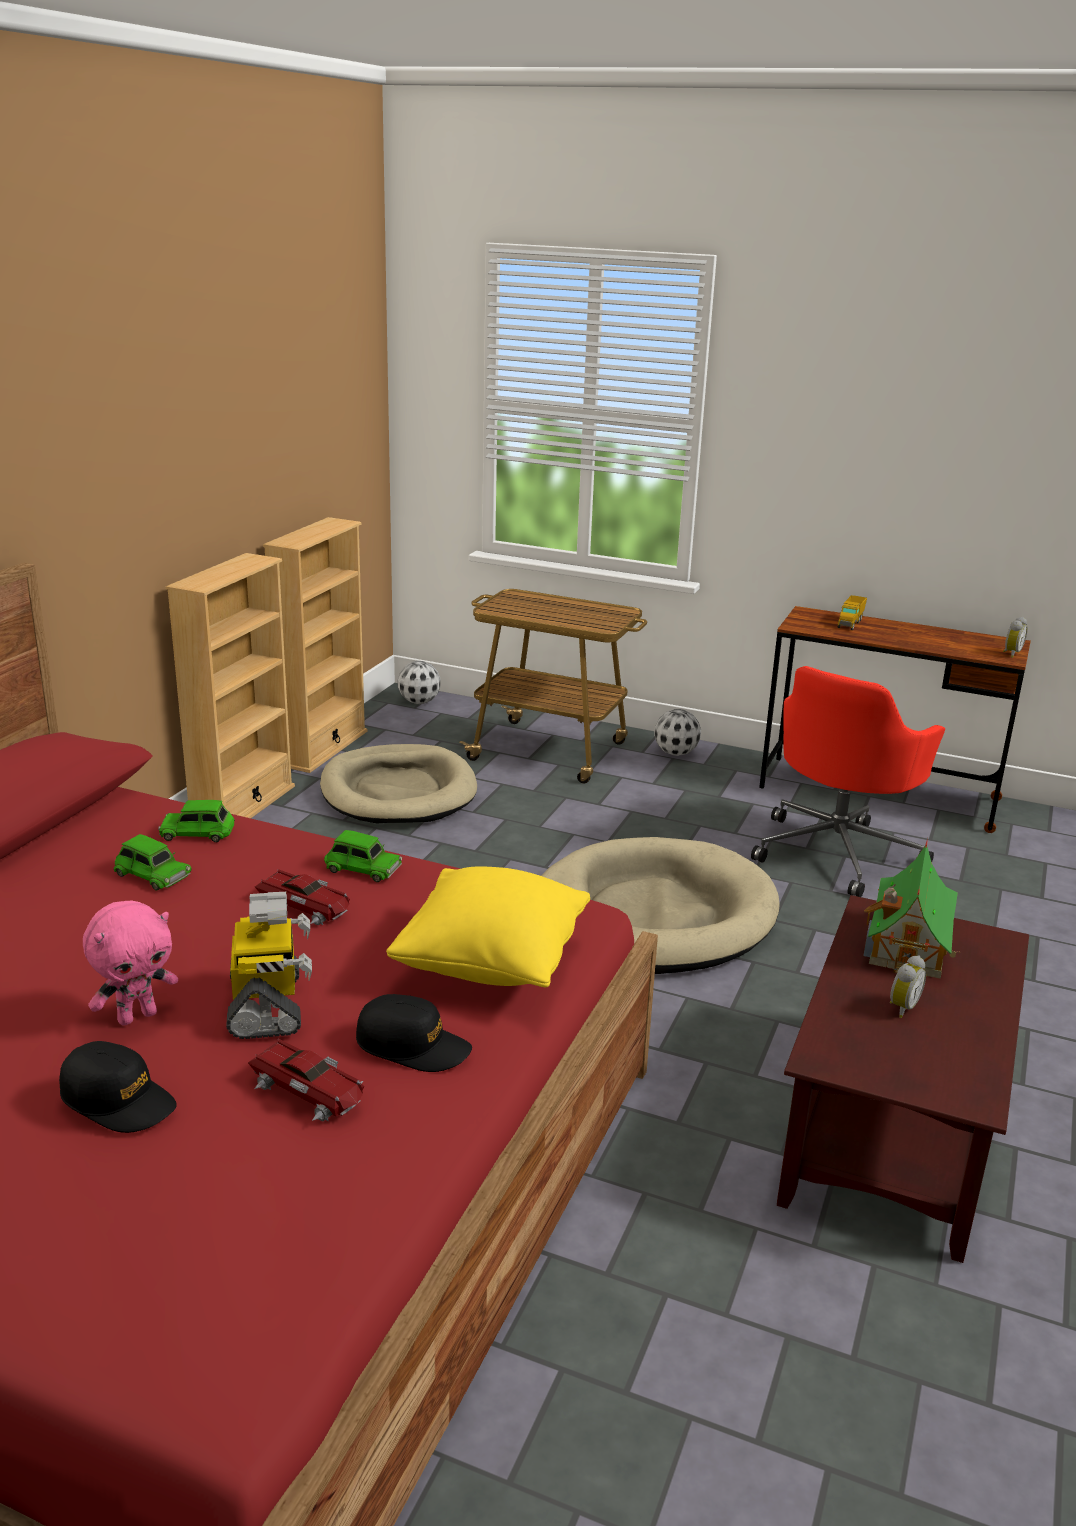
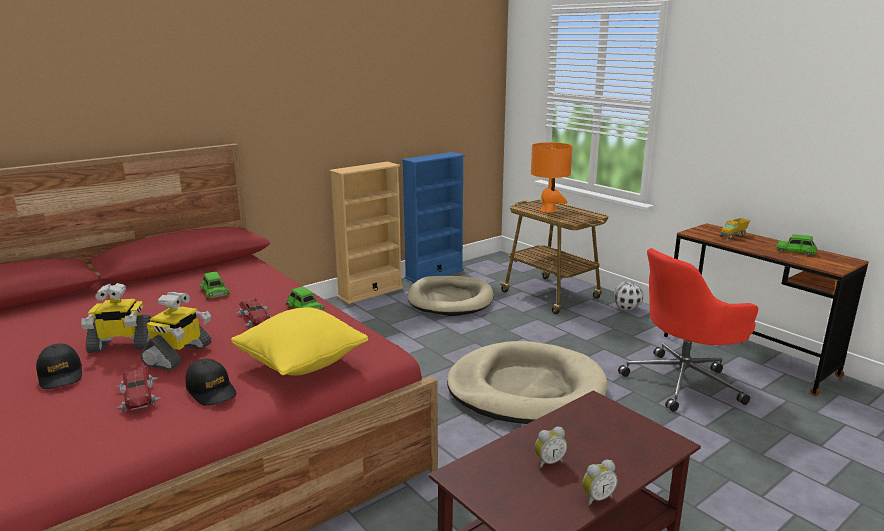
camera: 30 degrees right, 5 degrees down
(137, 1016) = (122, 345): pink plush toy -> toy robot
(198, 832) = (257, 279): green toy car -> green toy car (795, 251)
(323, 748) = (434, 274): beige bookcase -> blue bookcase
(419, 702) = (504, 261): football -> none
(541, 610) = (548, 210): none -> orange table lamp
(908, 944) = (599, 427): toy house -> none
(1011, 653) = (840, 266): alarm clock -> alarm clock (596, 498)

